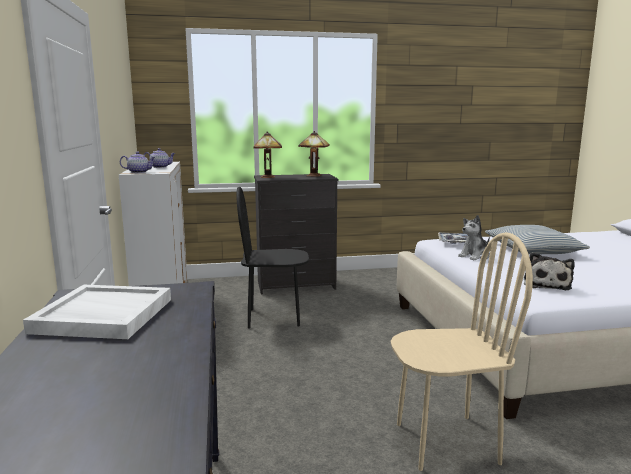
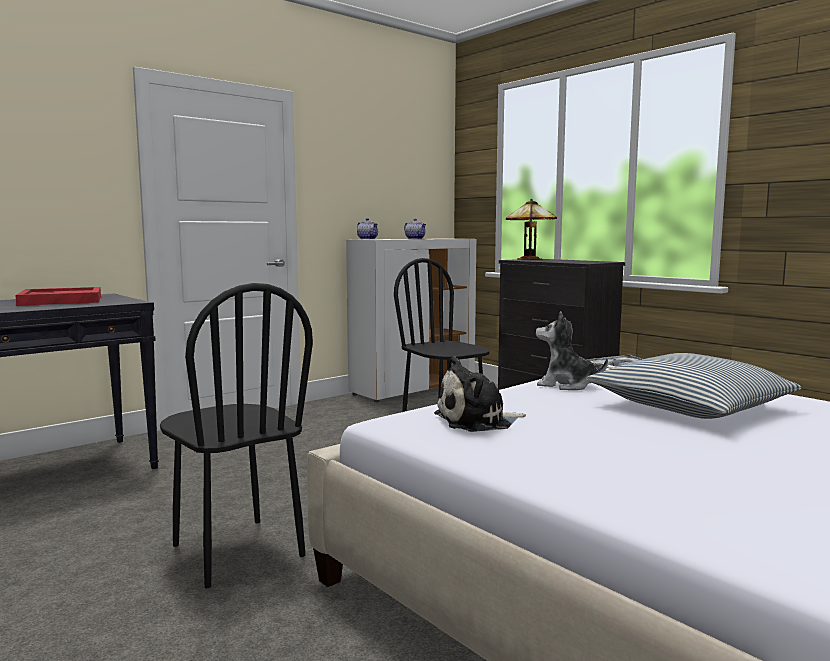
camera: 60 degrees right, 5 degrees down
(102, 316) = (60, 300): white tray -> red tray
(313, 175) = (588, 261): table lamp -> none
(446, 442) = (236, 551): beige chair -> black chair

